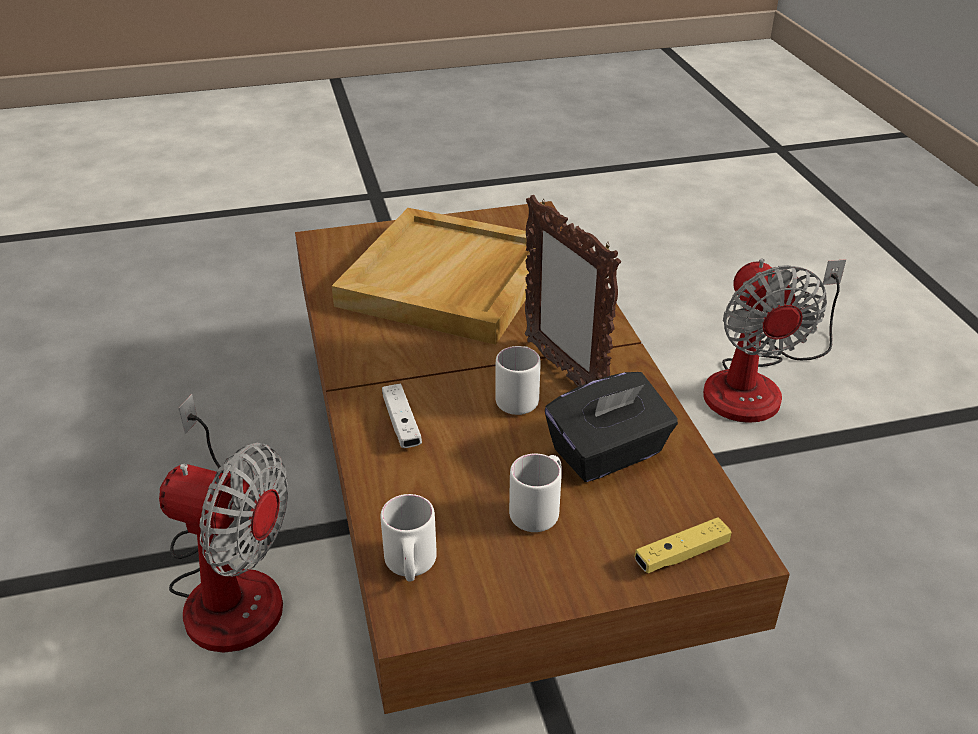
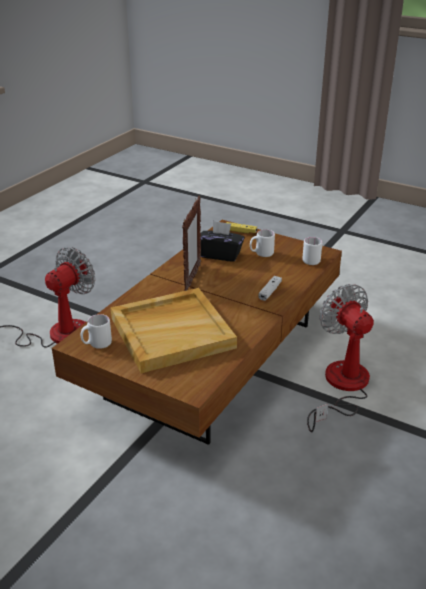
camera: 135 degrees left, 5 degrees down
(519, 398) = (220, 279): white mug -> white mug (96, 344)

